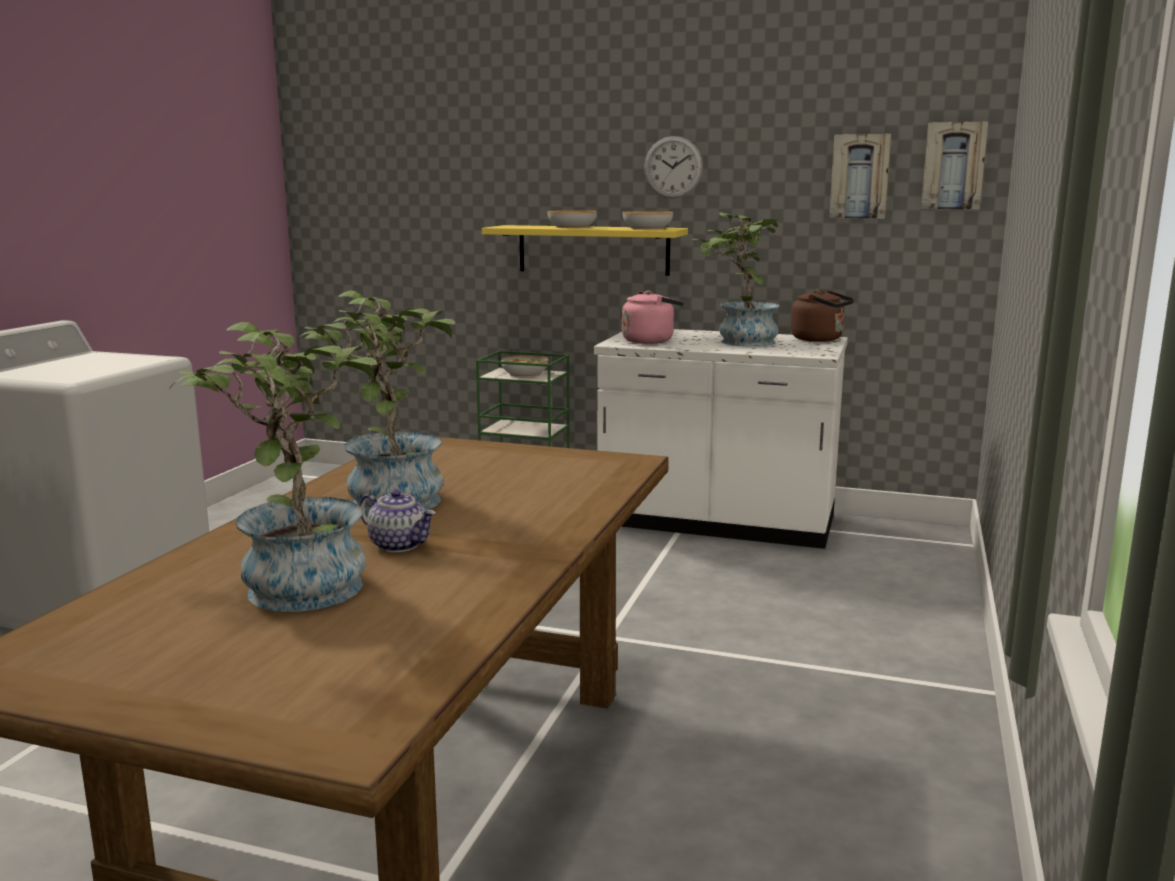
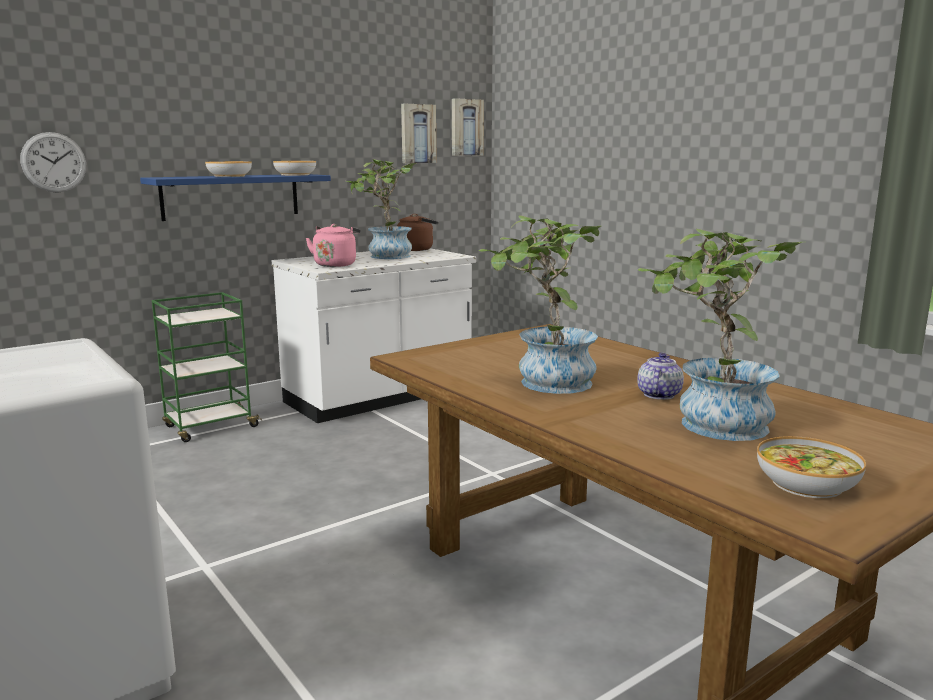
camera: 55 degrees left, 0 degrees up
(399, 545) = (658, 394): teapot -> teapot turned 45 degrees counterclockwise
(525, 374) = (200, 315): bowl -> bowl (805, 483)
(593, 250) = (231, 196): yellow shelf -> blue shelf
(673, 167) = (293, 124): wall clock -> wall clock (53, 162)

